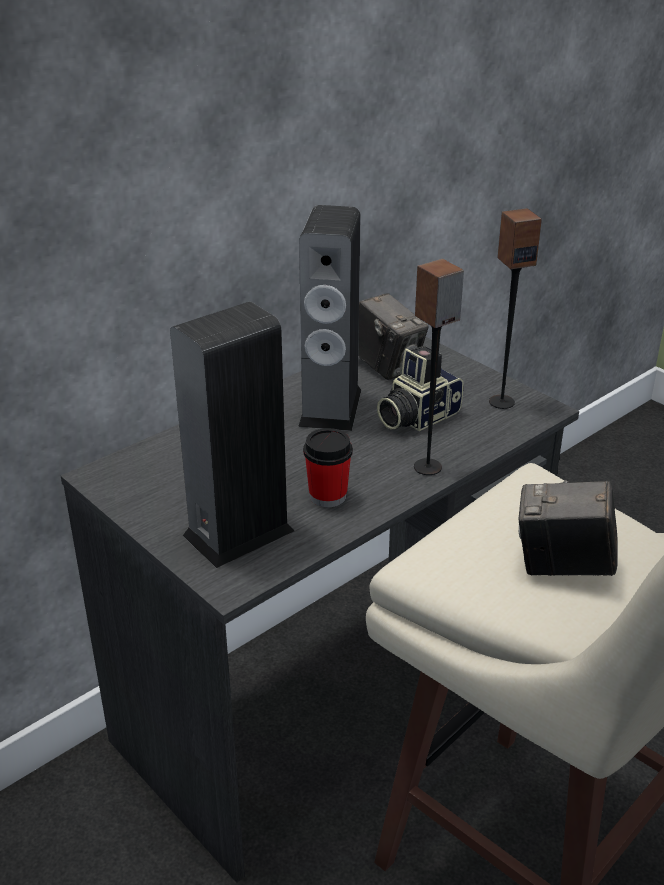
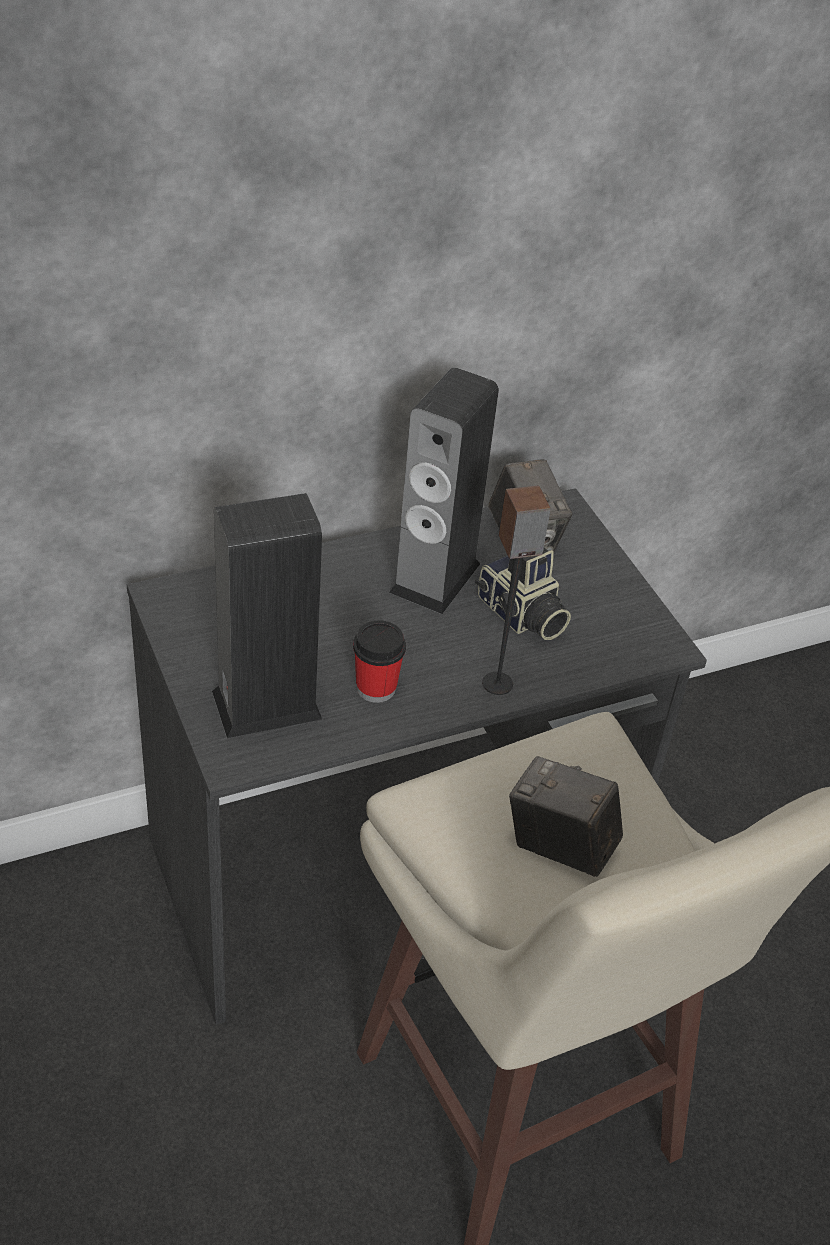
camera: 15 degrees right, 10 degrees up
(416, 416) = (520, 615): camera -> camera turned 105 degrees counterclockwise
(501, 402) = (625, 623): speaker -> none

